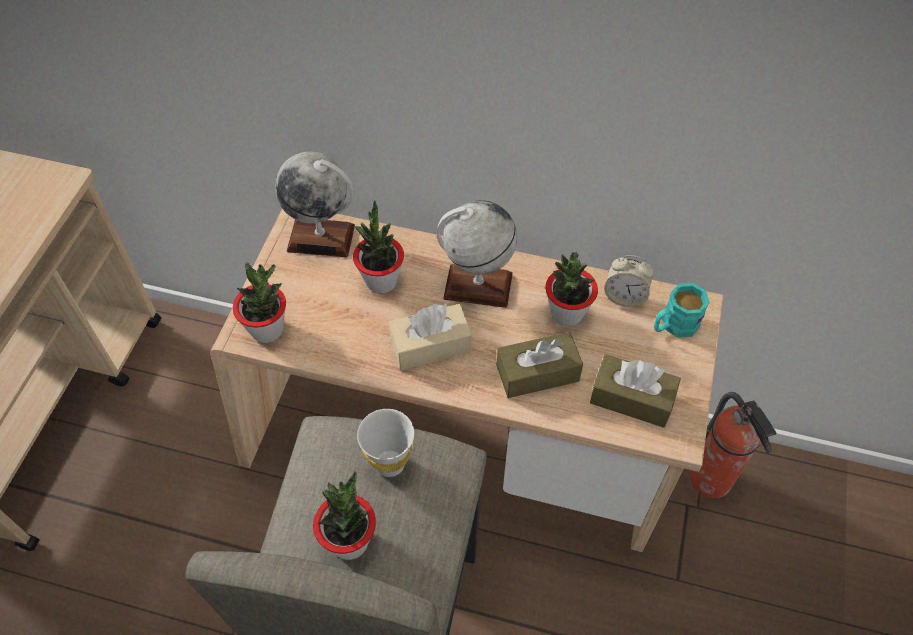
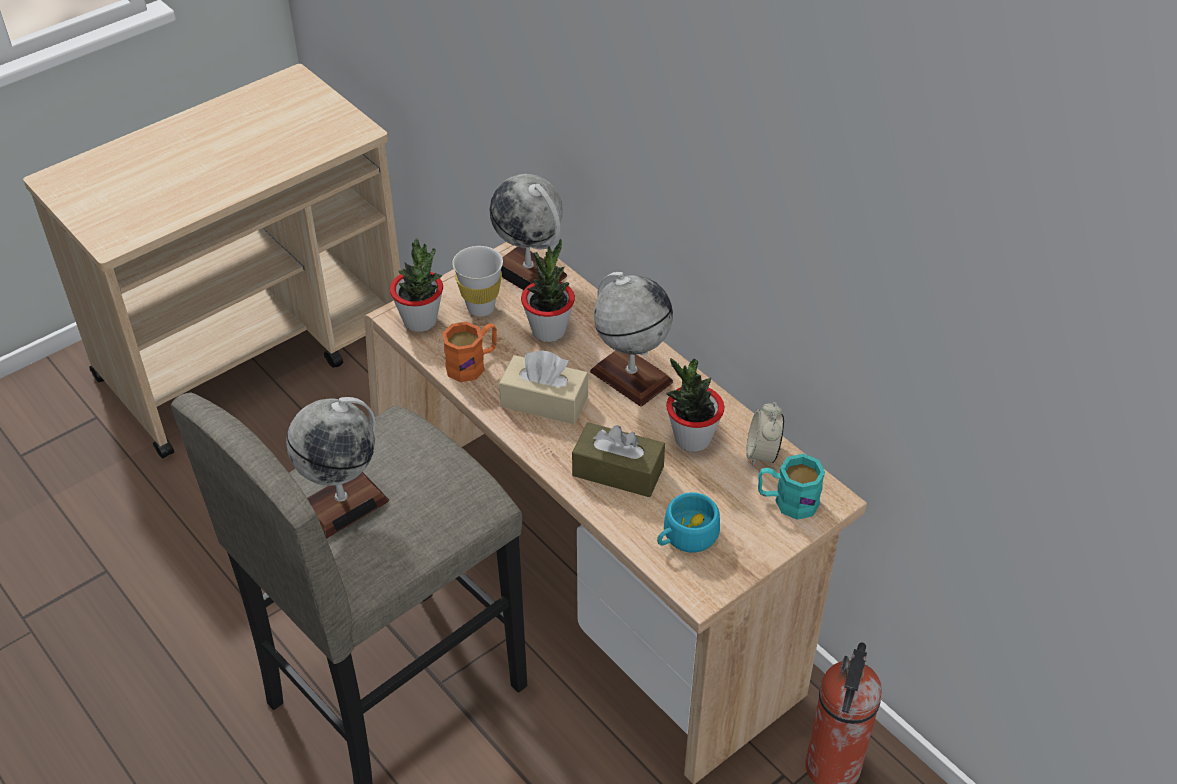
camera: 35 degrees right, 10 degrees down
(345, 345) = (472, 364): none -> orange mug
(349, 541) = (343, 503): potted plant -> globe
(390, 463) = (425, 468): white cup -> white cup (481, 308)
(624, 296) = (762, 453): alarm clock -> alarm clock turned 45 degrees clockwise
(631, 399) = (685, 537): brown tissue box -> turquoise cup

